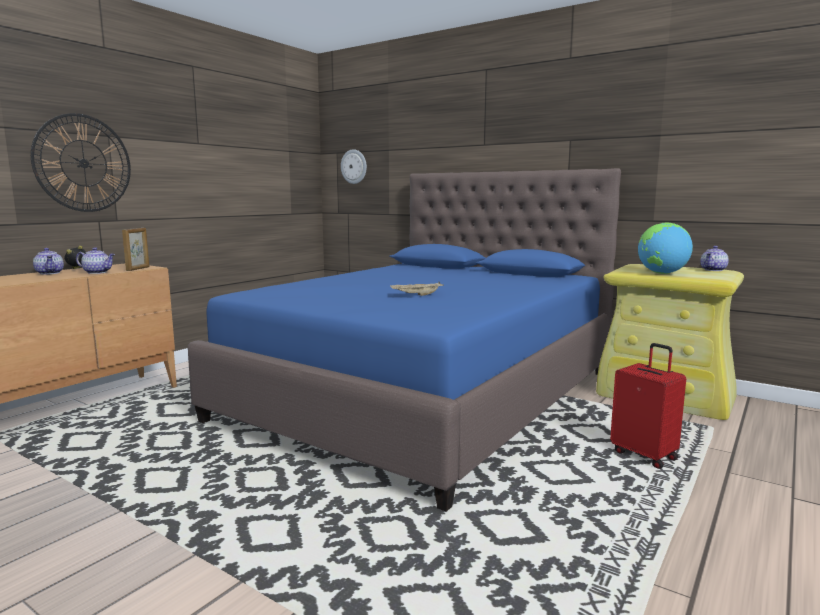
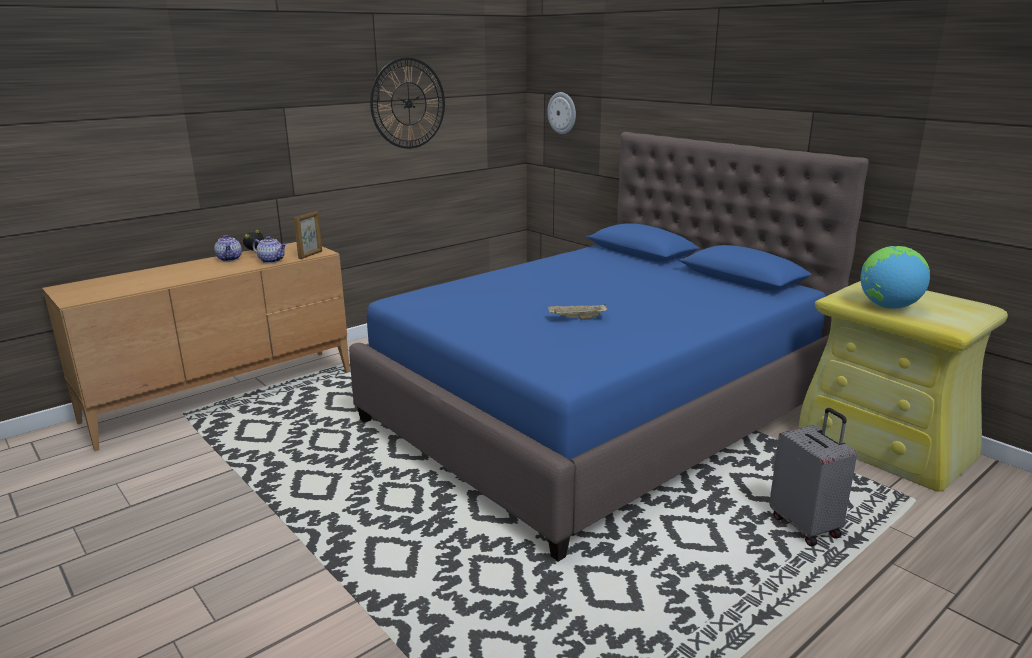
camera: 15 degrees right, 10 degrees up
(83, 163) = (259, 140): wall clock -> wall clock (408, 103)
(645, 455) = (806, 526): red suitcase -> grey suitcase
(713, 270) = (966, 304): teapot -> none

